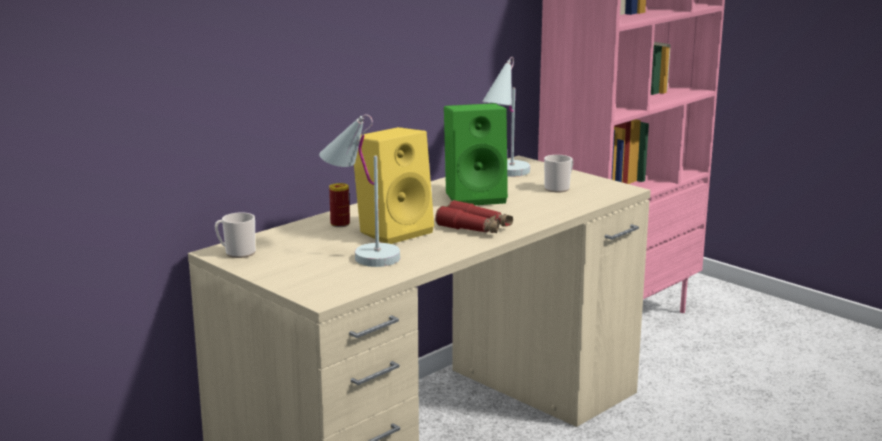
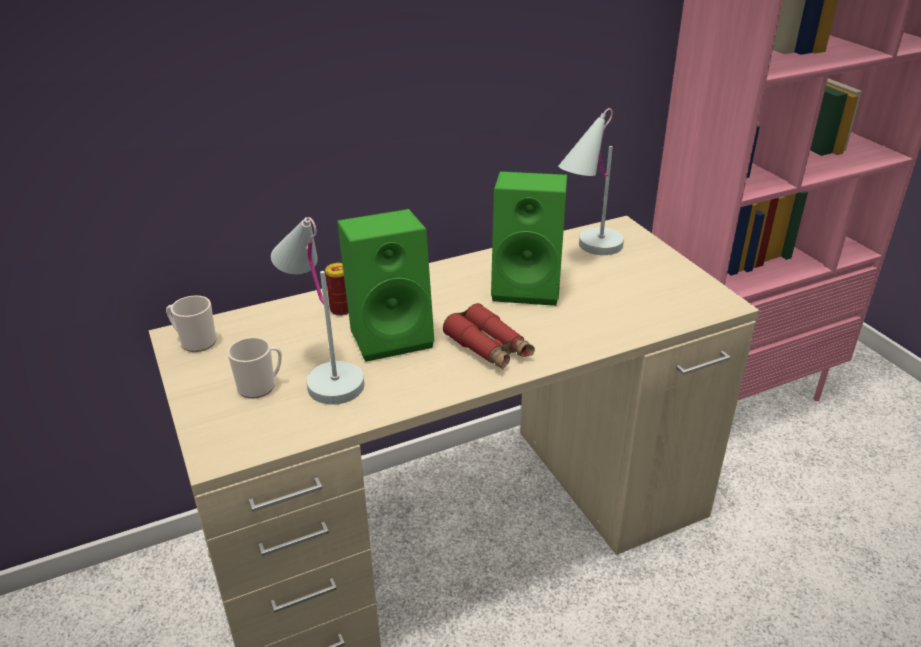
camera: 20 degrees right, 15 degrees up
(394, 231) = (391, 334): yellow speaker -> green speaker
(559, 188) = (640, 286): mug -> mug (260, 386)

